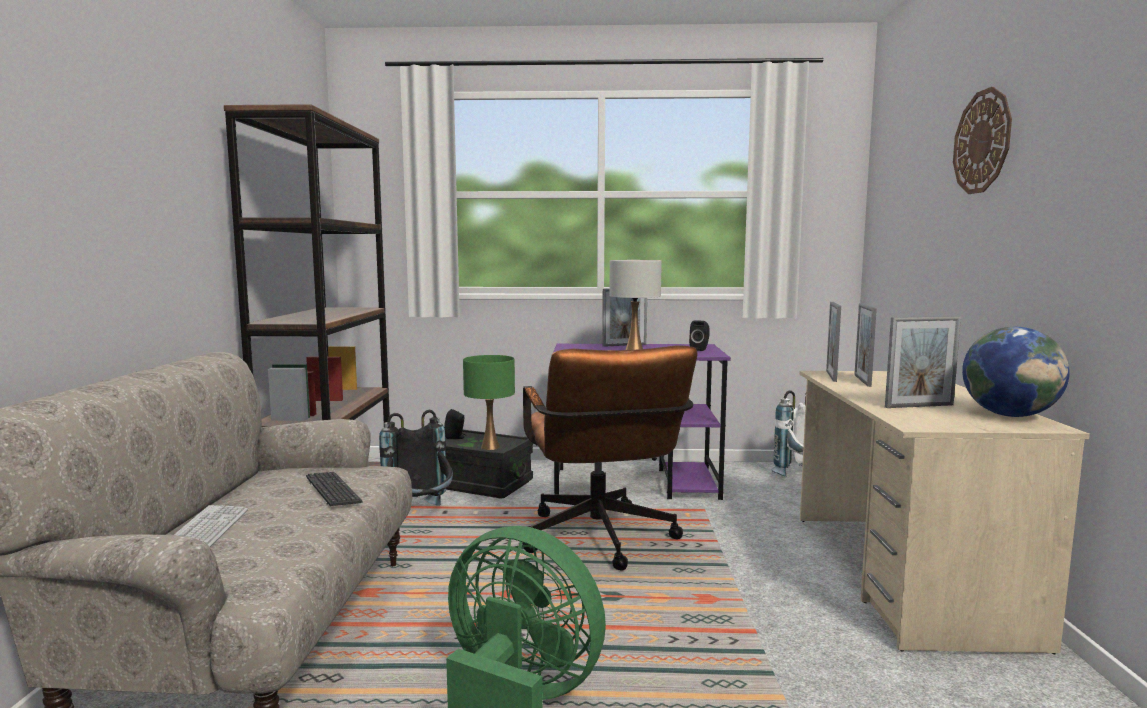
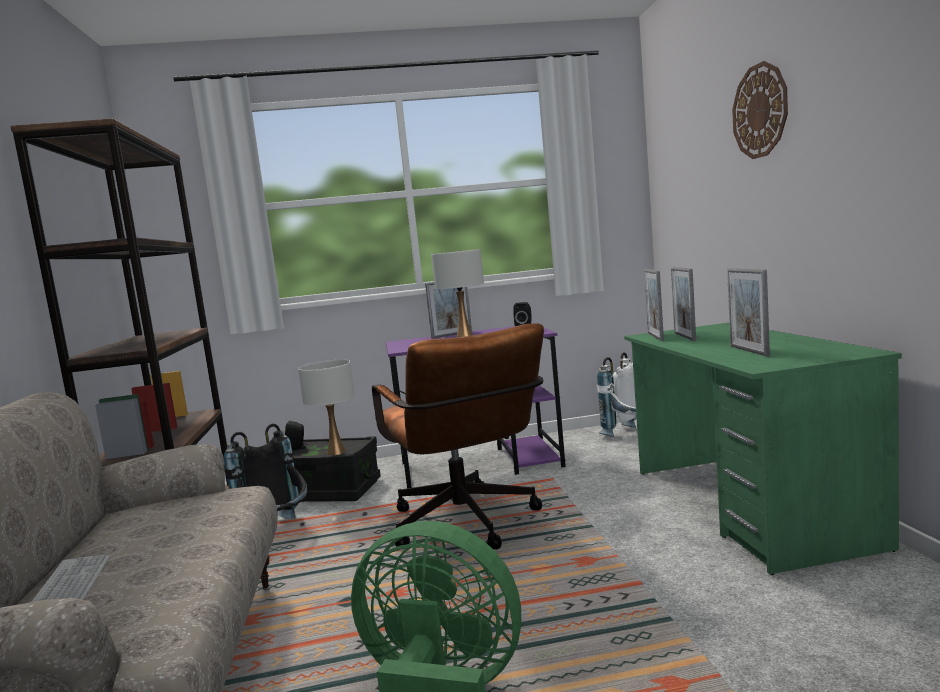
camera: 10 degrees left, 0 degrees up
(333, 491) = (199, 521): keyboard -> none
(490, 447) = (336, 452): green table lamp -> white table lamp
(903, 574) = (746, 506): beige desk -> green desk
(919, 406) = (749, 351): picture frame -> picture frame turned 105 degrees clockwise
(1009, 415) = (828, 347): globe -> none

